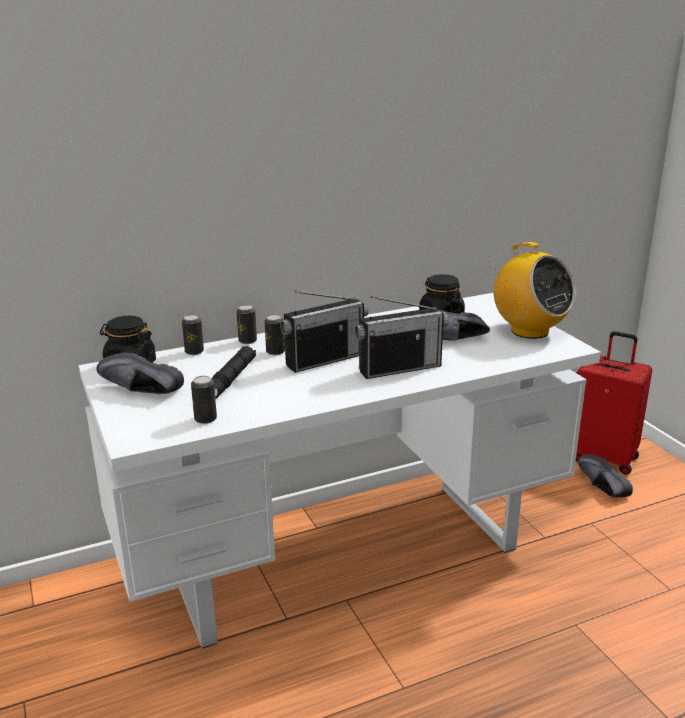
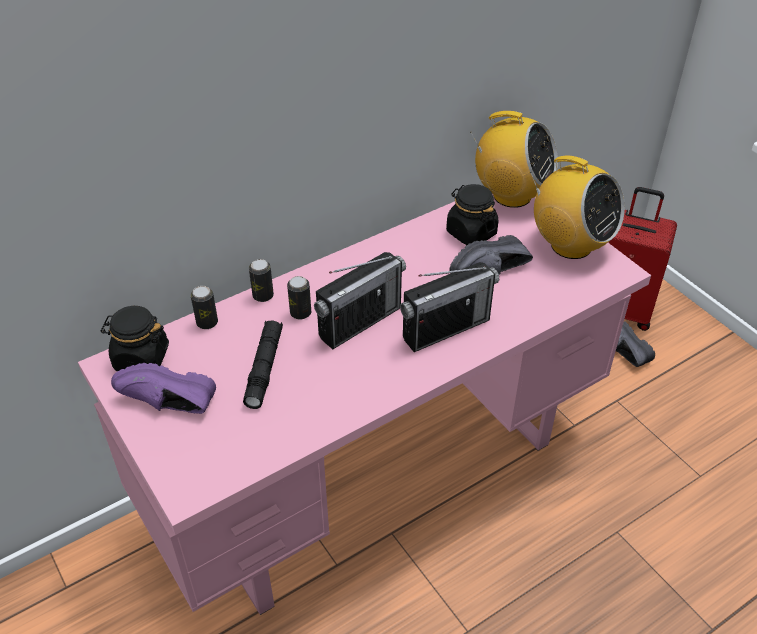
camera: 10 degrees left, 20 degrees up
(138, 392) = (166, 405): black shoe -> purple shoe
(205, 419) = (256, 444): can -> none
(344, 555) = (378, 475): white desk -> pink desk
(483, 302) = (511, 195): none -> radio

